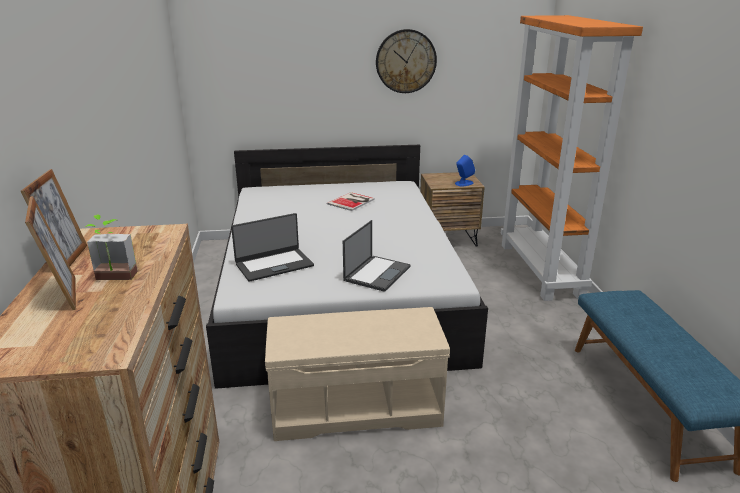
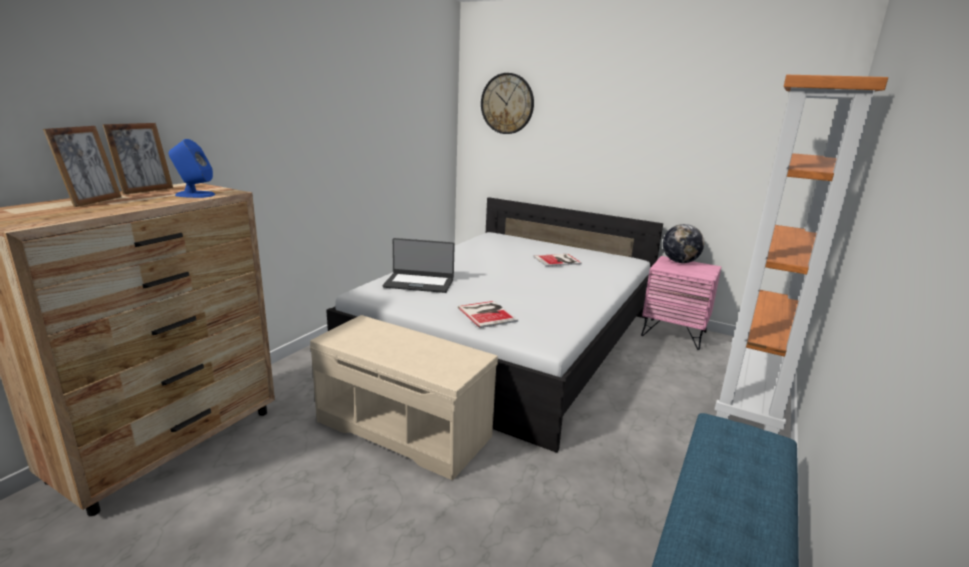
camera: 35 degrees right, 5 degrees down
(114, 279) = (133, 202): potted plant -> none
(377, 273) = (487, 313): laptop -> book
(406, 61) = (660, 131): wall clock -> wall clock (507, 103)
(441, 176) = (679, 262): none -> globe
(448, 238) = (674, 334): brown nightstand -> pink nightstand
(463, 183) = (694, 273): blue speaker -> blue speaker (194, 195)

